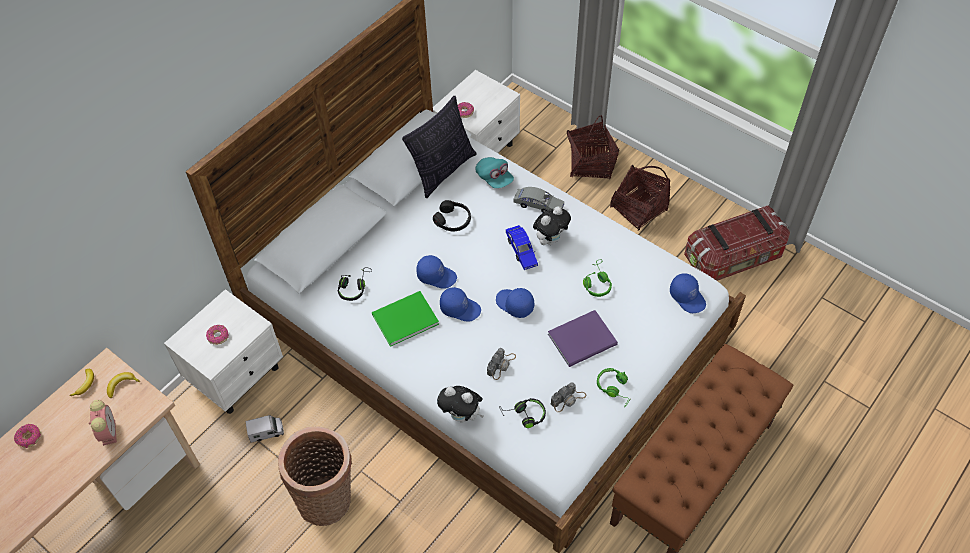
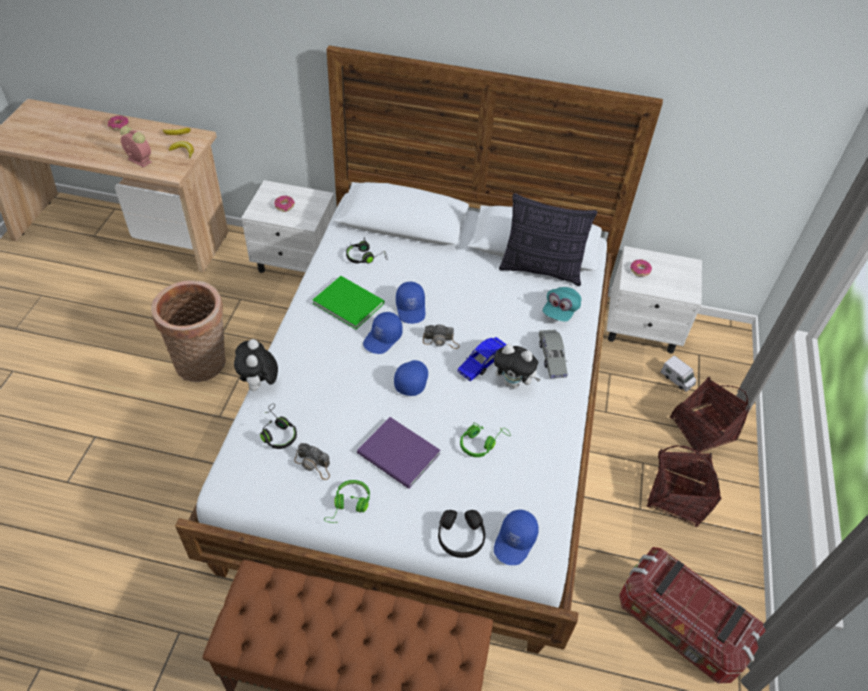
camera: 60 degrees right, 5 degrees down
(108, 431) = (138, 160): alarm clock -> alarm clock turned 105 degrees counterclockwise
(266, 432) = (251, 300): toy truck -> toy truck (677, 379)
(453, 220) = (486, 298): black headphones -> black headphones (461, 537)
(460, 308) = (383, 338): blue cap -> blue cap turned 45 degrees clockwise
(501, 365) = (330, 393): camera -> camera (441, 341)

